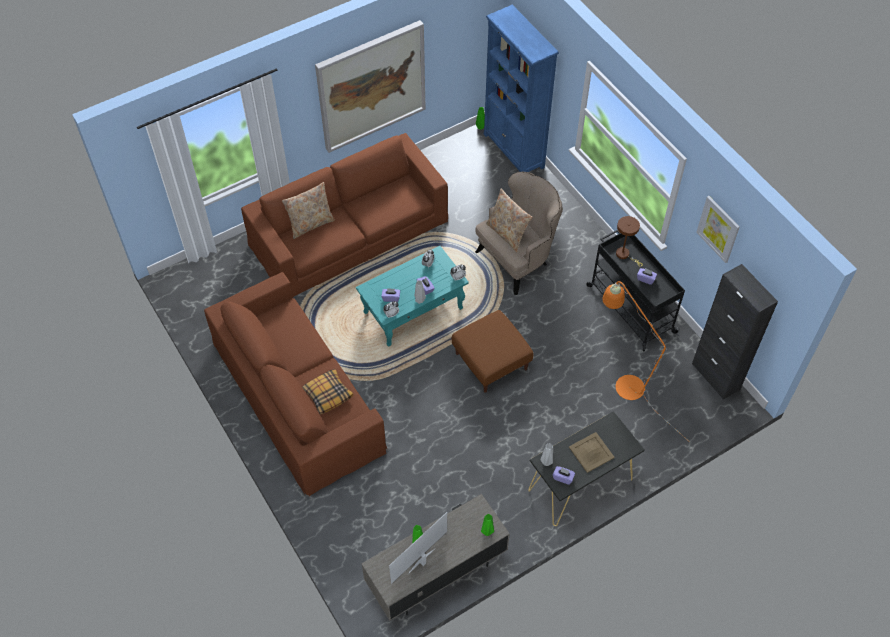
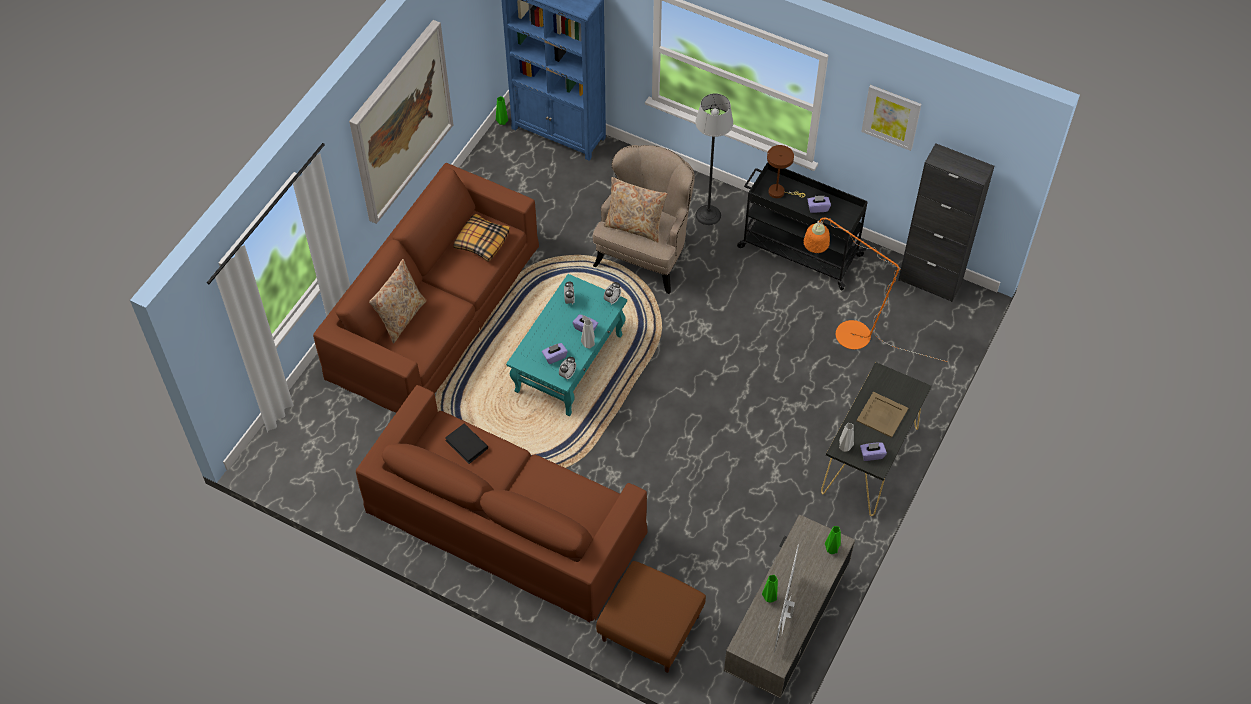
camera: 30 degrees left, 0 degrees up
(293, 329) = (467, 444): none -> black book
(327, 394) = (557, 496): pillow -> pillow (481, 241)
(490, 361) = (691, 377): brown ottoman -> brown ottoman (650, 628)
(580, 253) = (708, 215): none -> floor lamp

